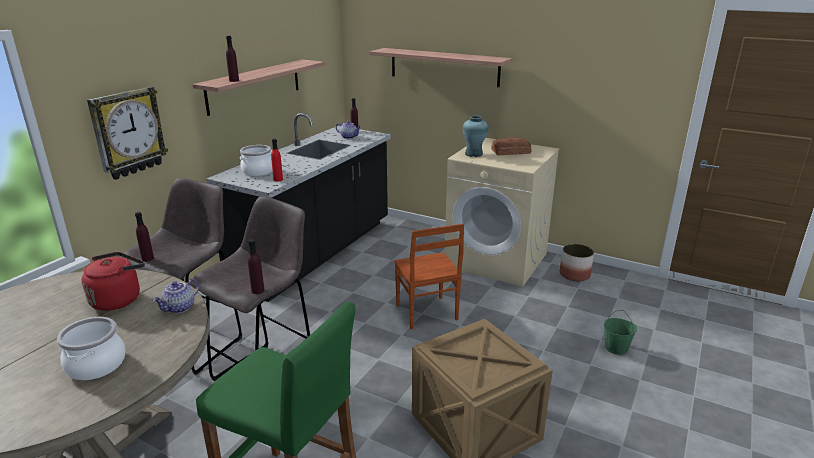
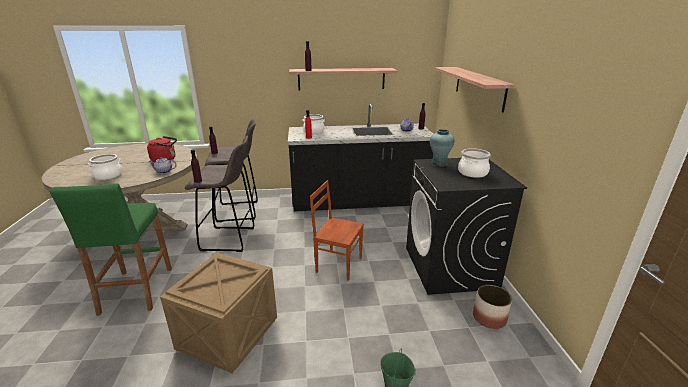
camera: 55 degrees right, 0 degrees up
(128, 132) = (242, 88): wall clock -> none
(426, 313) = (338, 264): brown chair -> brown chair turned 75 degrees clockwise
(497, 260) = (450, 267): beige washing machine -> black washing machine
(510, 151) = (472, 172): bread -> cooking pot

